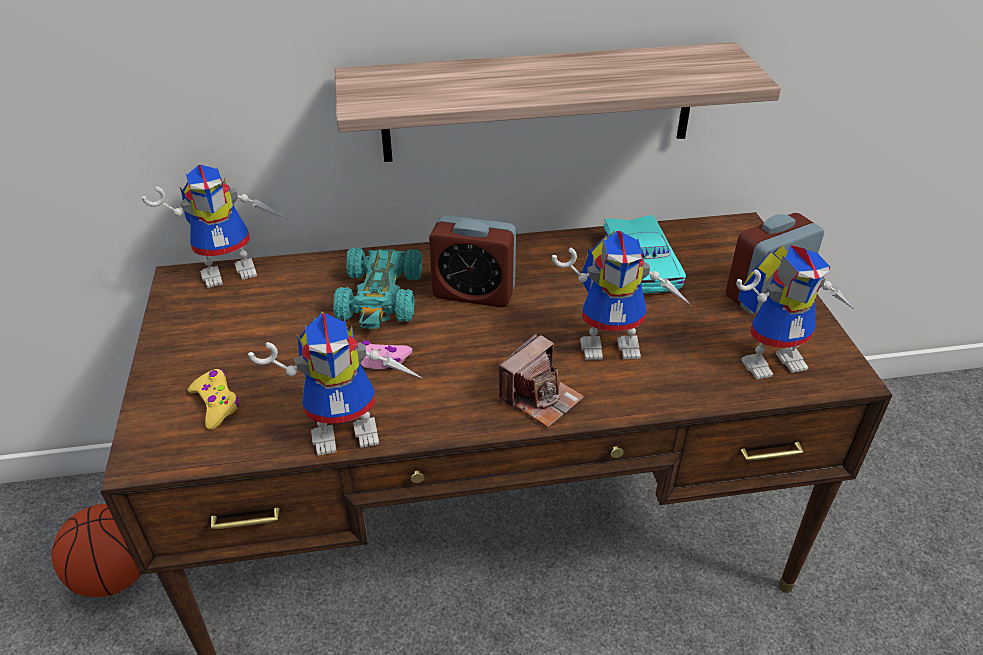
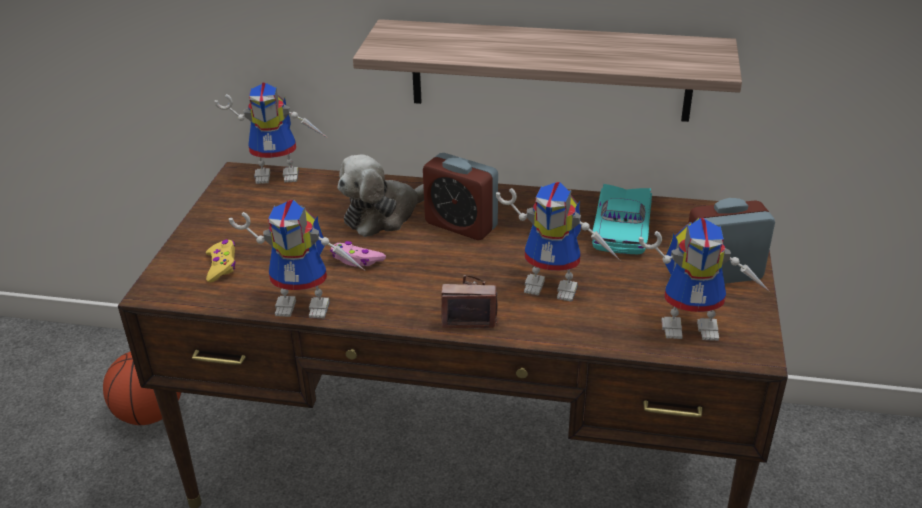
camera: 20 degrees right, 5 degrees down
(381, 297) = (384, 214): turquoise toy car -> plush toy
(540, 397) = (469, 313): camera -> camera turned 150 degrees counterclockwise

